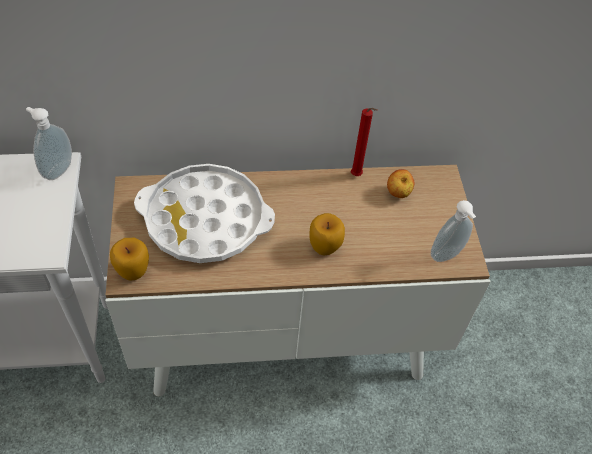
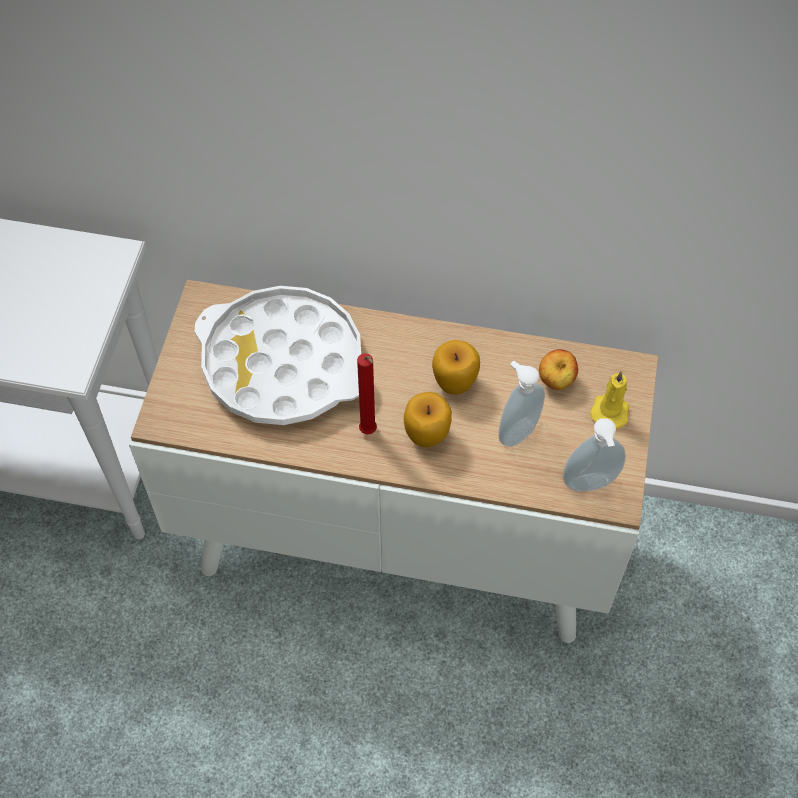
camera: 20 degrees right, 5 degrees up
(57, 169) = (109, 260): soap dispenser -> soap dispenser (516, 430)
(133, 271) = (172, 414): apple -> apple (454, 383)
(357, 176) = (508, 344): red candle -> red candle (369, 433)
(440, 204) = (610, 410): none -> yellow candle

